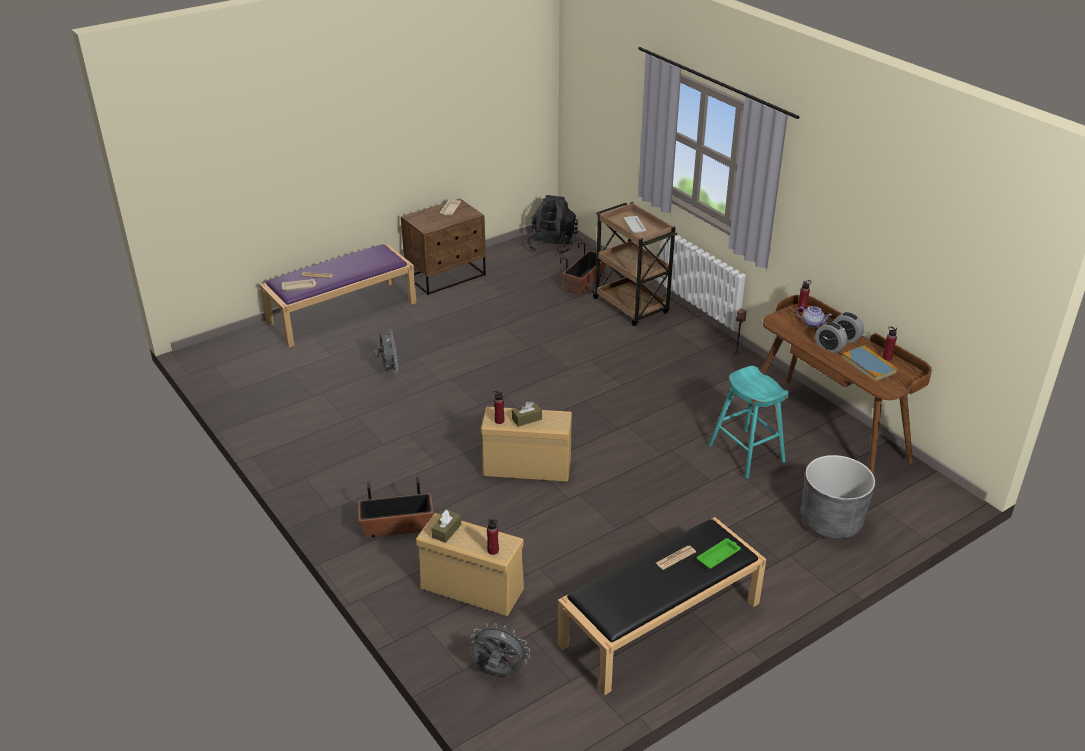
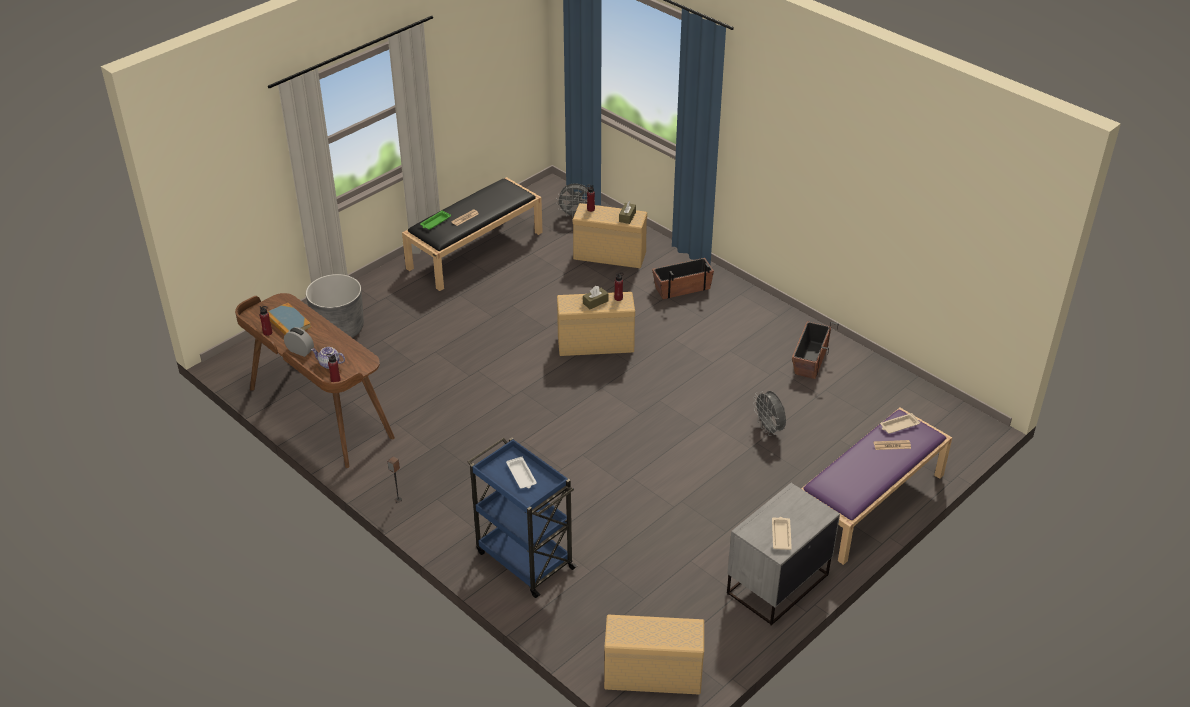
camera: 170 degrees right, 5 degrees up
(446, 276) = (776, 584): brown nightstand -> grey nightstand
(552, 245) = (654, 675): black backpack -> beige storage box
(584, 282) = (592, 597): planter -> planter (810, 360)
(631, 306) = (524, 559): brown cart -> blue cart
(746, 454) = (401, 379): turquoise stool -> none
(829, 347) = (319, 337): alarm clock -> none

